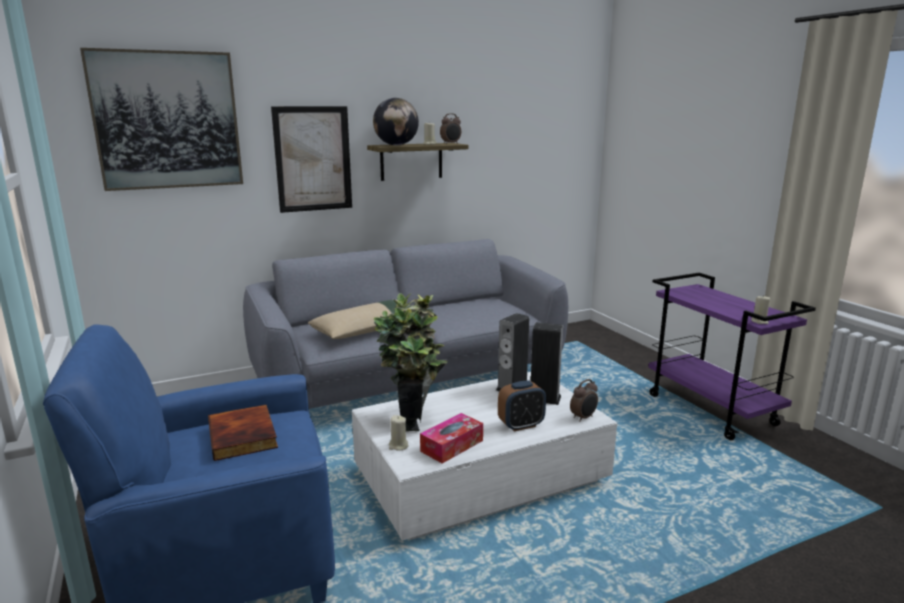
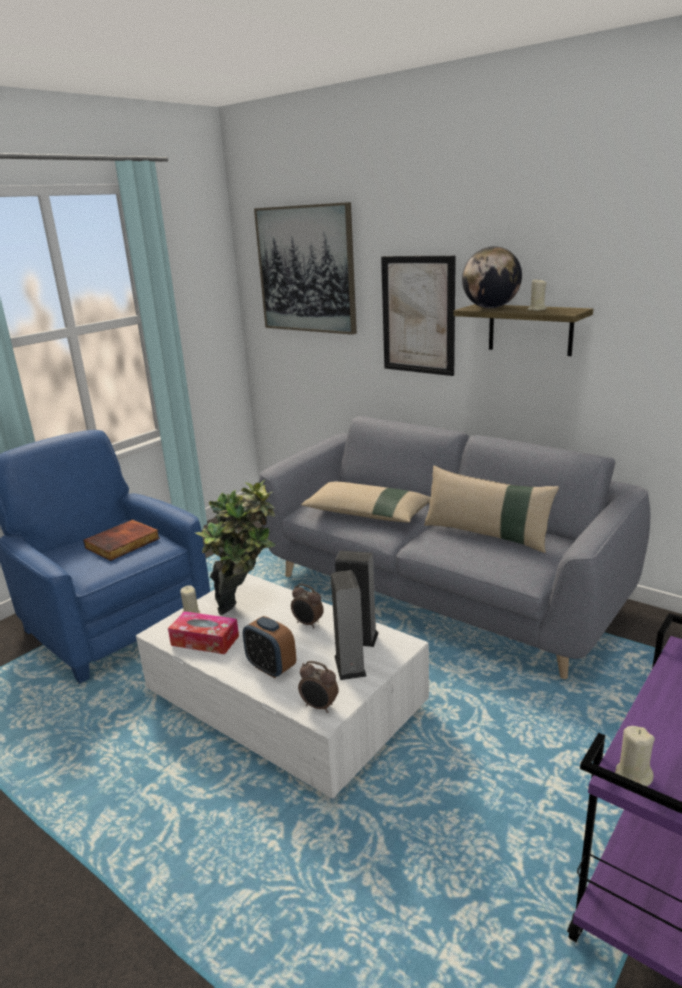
camera: 65 degrees right, 5 degrees up
(451, 143) = (565, 311): alarm clock -> alarm clock (308, 624)
(461, 309) = (487, 535): none -> beige pillow

